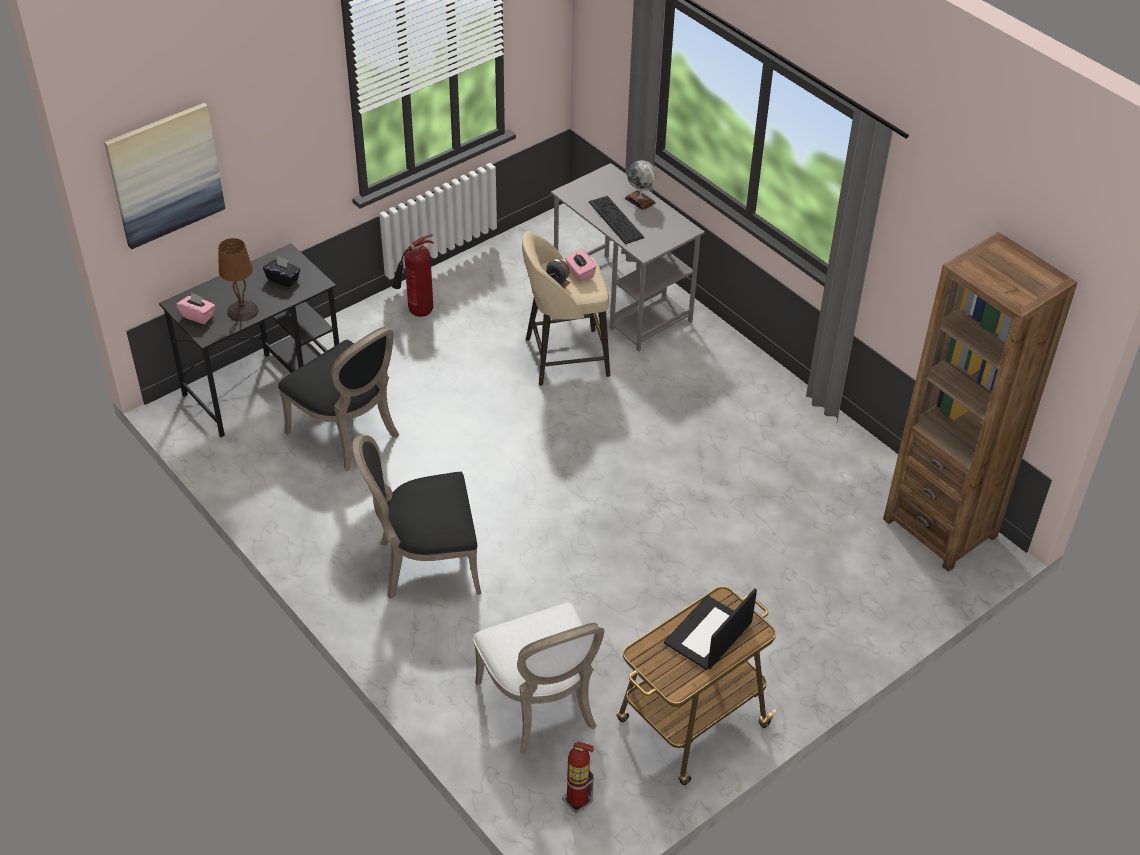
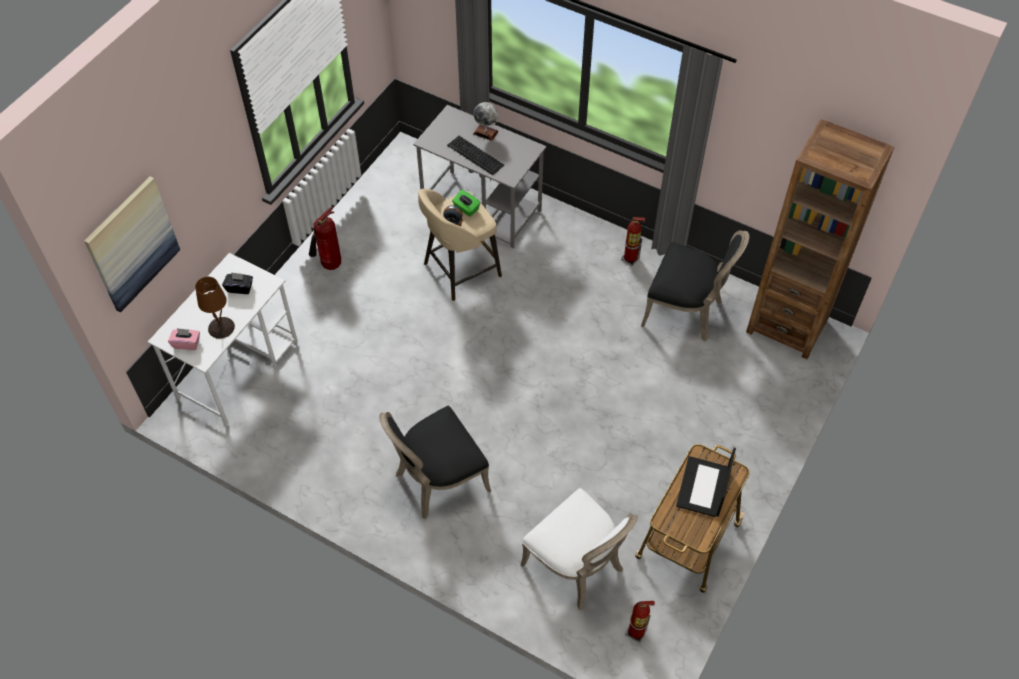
camera: 20 degrees left, 10 degrees up
(264, 385) = (238, 368): black desk -> white desk
(348, 434) = (326, 390): black chair -> black chair (686, 311)
(580, 273) = (466, 209): pink tissue box -> green tissue box
(775, 401) = (630, 259): none -> fire extinguisher

